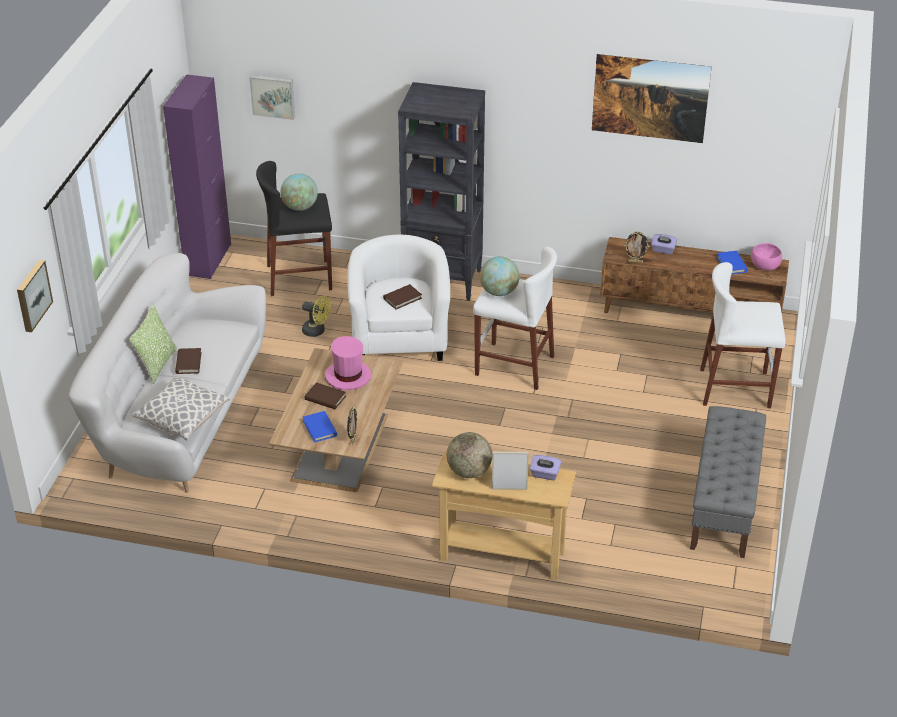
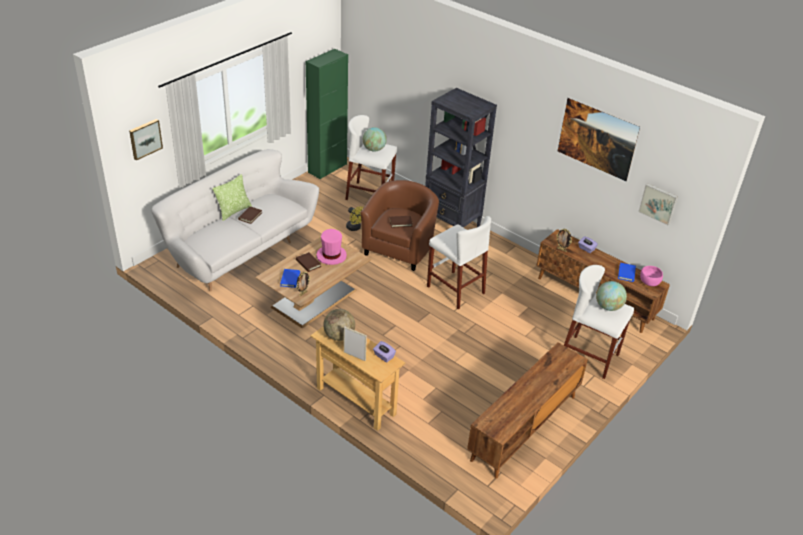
camera: 25 degrees right, 0 degrees up
(183, 418) = (221, 245): pillow -> none
(208, 259) = (327, 168): purple cabinet -> green cabinet
(273, 96) = (381, 76): picture -> picture (658, 203)
(299, 277) = (369, 195): black stool -> white stool
(400, 337) = (400, 248): white armchair -> brown armchair
(499, 292) = (450, 236): globe -> globe (608, 307)
(724, 503) = (524, 428): grey bench -> brown tv stand

